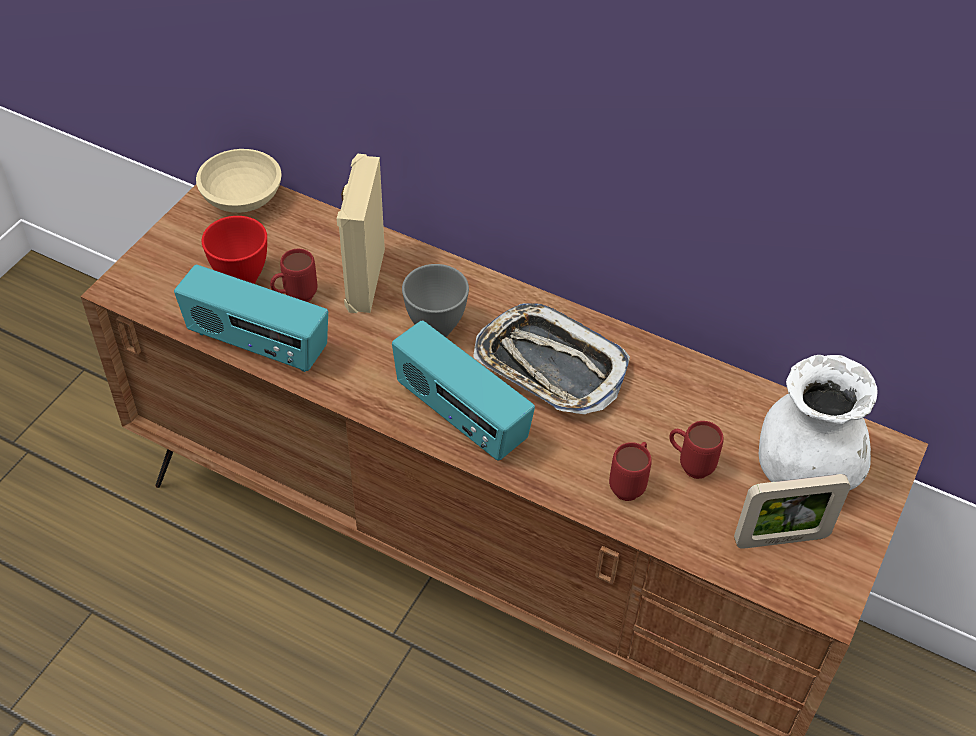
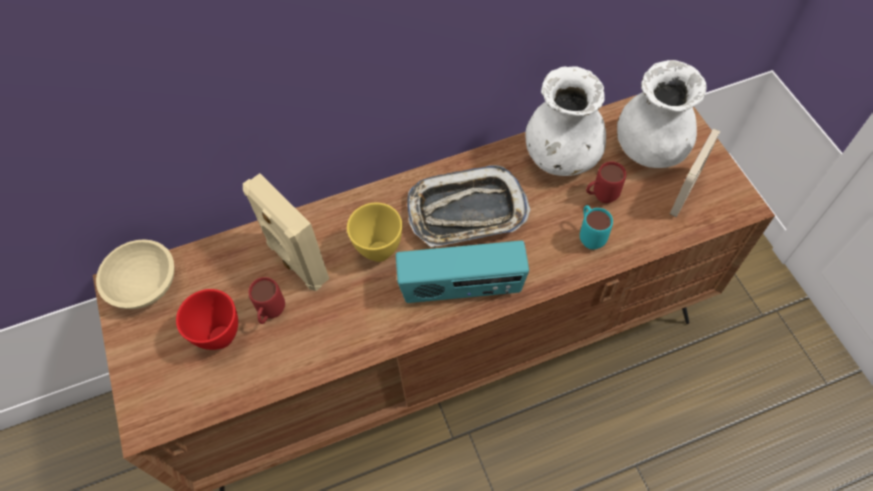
camera: 45 degrees left, 10 degrees up
(257, 345) = (289, 367): radio -> none
(436, 328) = (378, 250): grey bowl -> yellow bowl
(630, 484) = (589, 236): red mug -> turquoise mug
(703, 402) = (561, 157): none -> white vase

